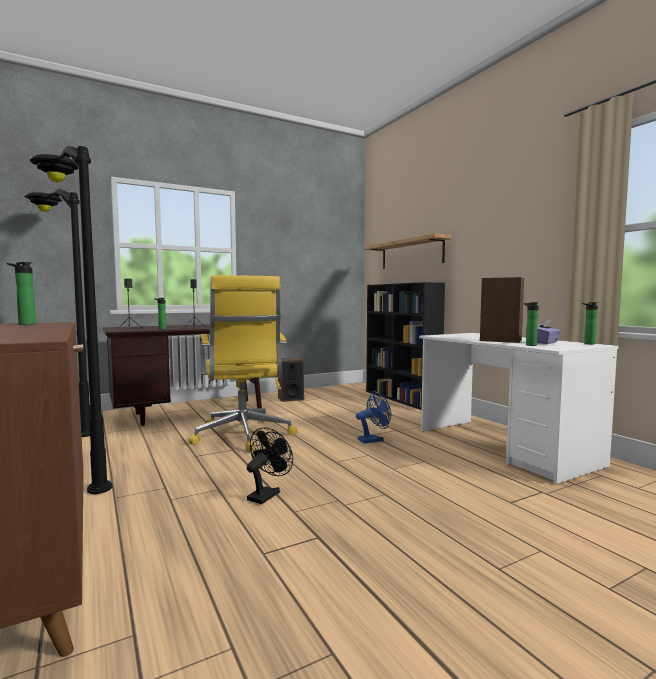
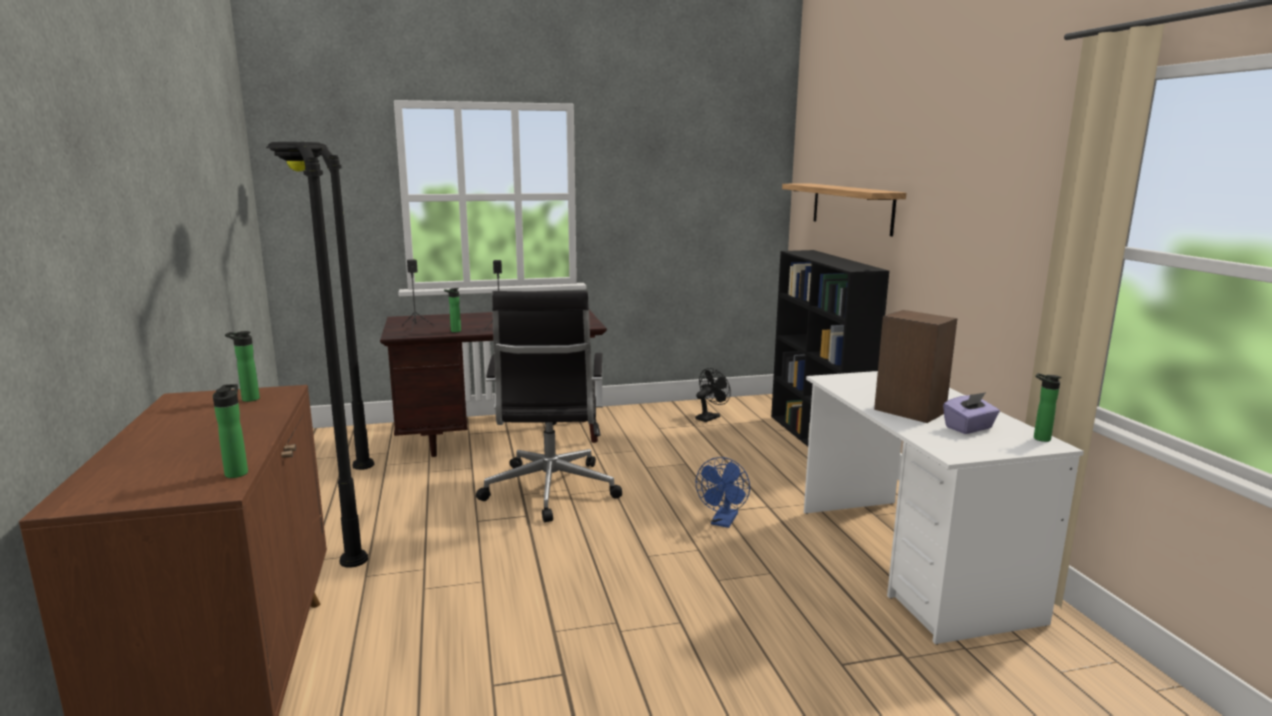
camera: 15 degrees right, 10 degrees up
(243, 436) = (550, 491): yellow office chair -> black office chair
(267, 494) = (535, 599): black fan -> black fan (710, 417)
(290, 399) = (648, 422): speaker -> none
(374, 440) = (723, 522): blue fan -> blue fan turned 120 degrees clockwise
(529, 345) = (932, 436): bottle -> bottle (237, 472)

